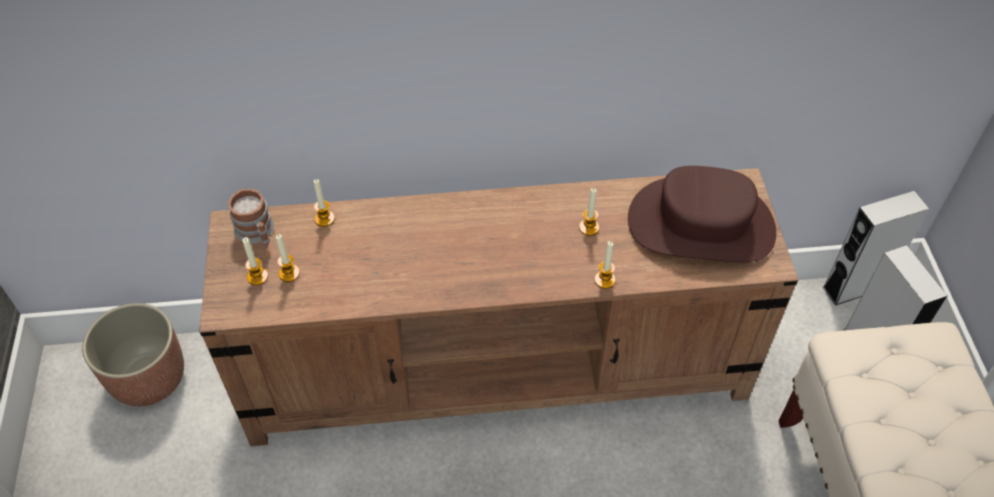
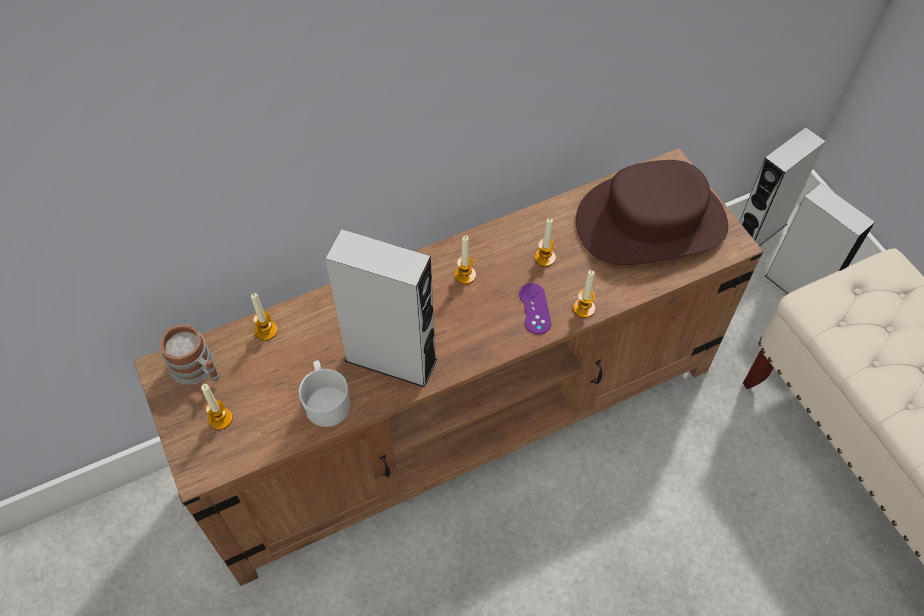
camera: 20 degrees left, 5 degrees up
(148, 377) = (96, 550): planter -> none
(289, 273) = (254, 404): candle -> candle (465, 275)
(348, 289) = (326, 401): none -> white mug
(416, 272) = (391, 360): none -> grey speaker
(560, 267) = (534, 309): none -> purple game controller

